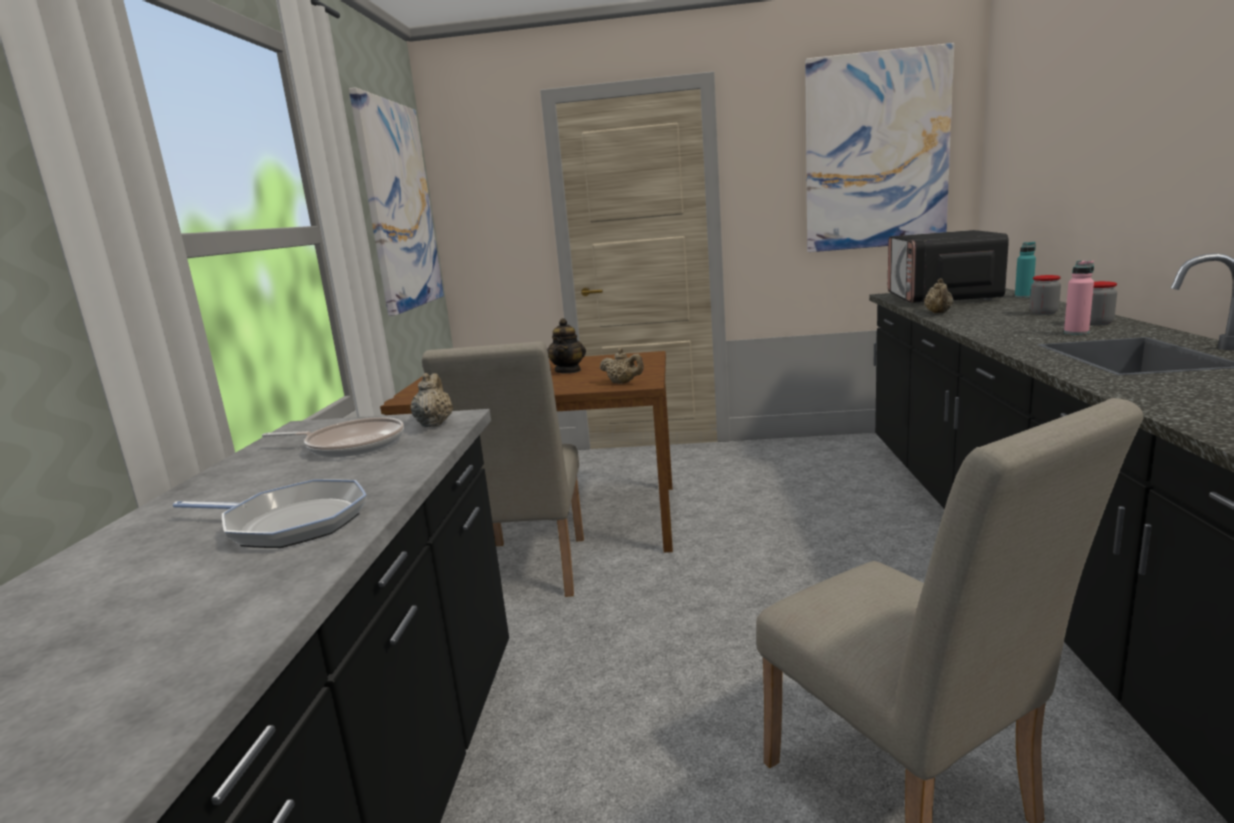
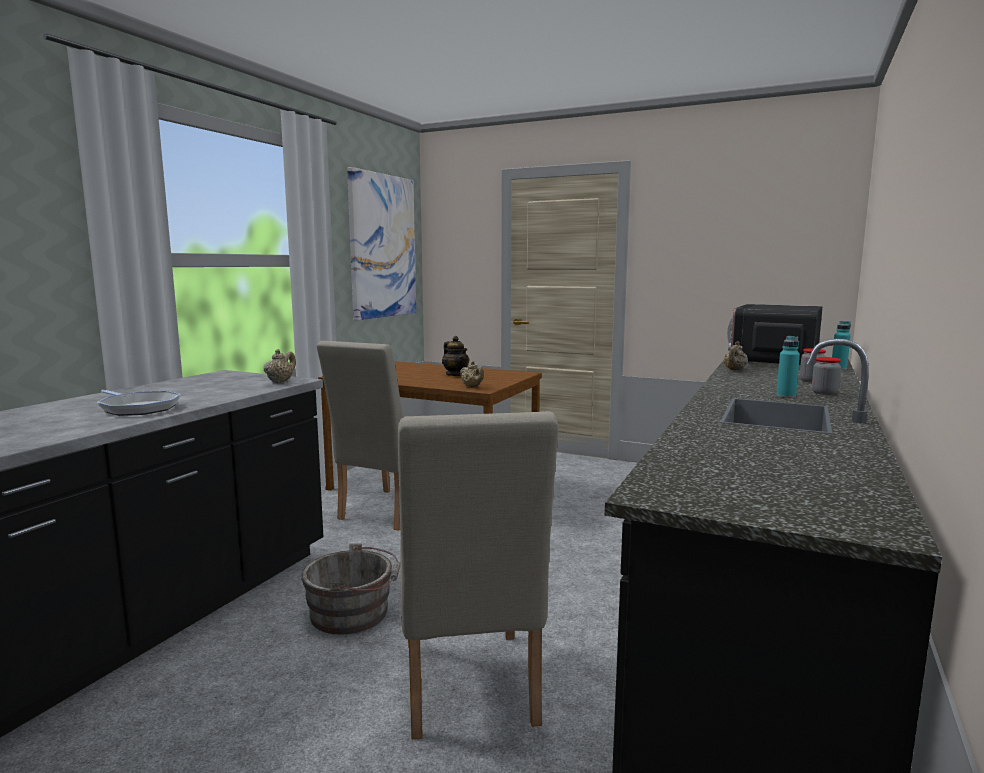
camera: 20 degrees right, 5 degrees down
(350, 445) = (224, 384): frying pan -> none
(568, 371) = (455, 375): teapot -> teapot turned 60 degrees counterclockwise
(643, 740) = (354, 613): none -> grey bucket
(876, 152) = (762, 232): picture -> none
(1076, 333) = (786, 396): pink bottle -> turquoise bottle

